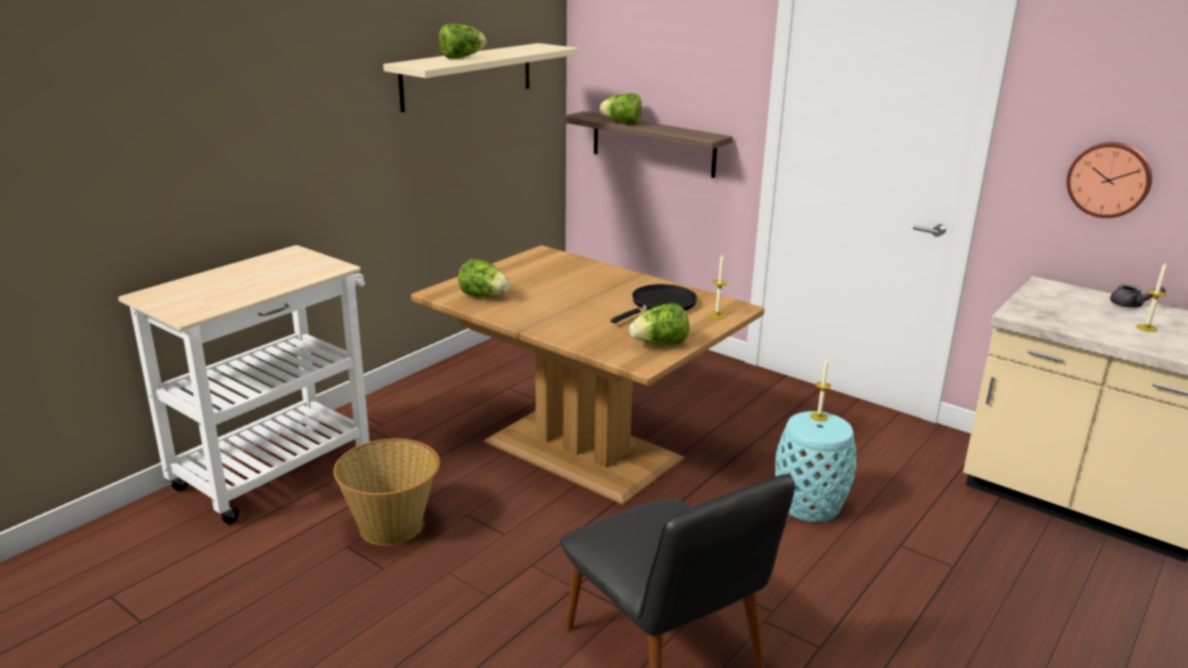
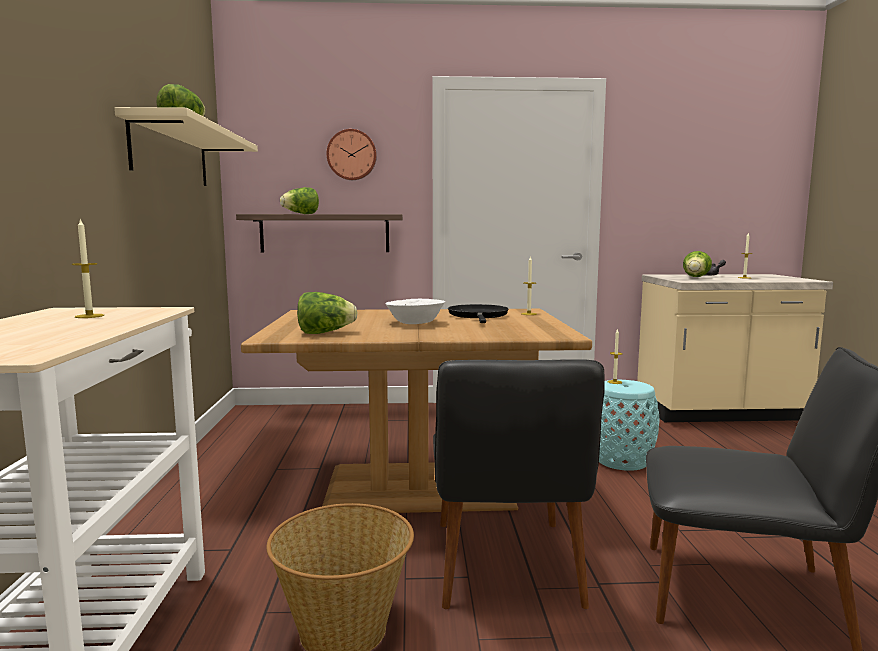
camera: 40 degrees left, 15 degrees down
(286, 268) = (89, 316): none -> candle
(544, 537) = (505, 562): none -> black chair
(580, 301) = (416, 323): none -> white bowl
(659, 344) = (542, 328): lettuce -> lettuce (696, 277)
(1109, 179) = (675, 201): wall clock -> wall clock (352, 155)

